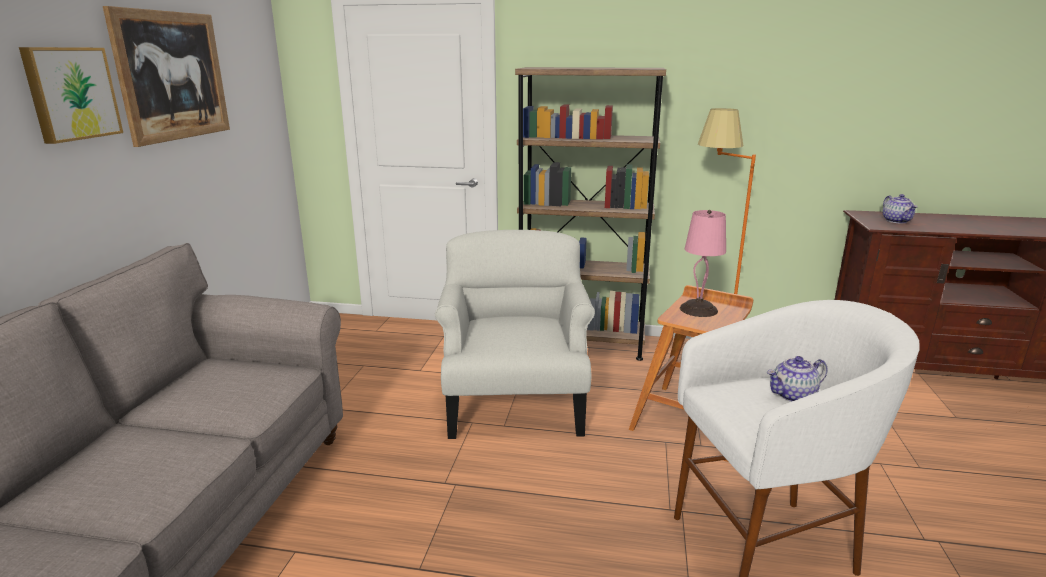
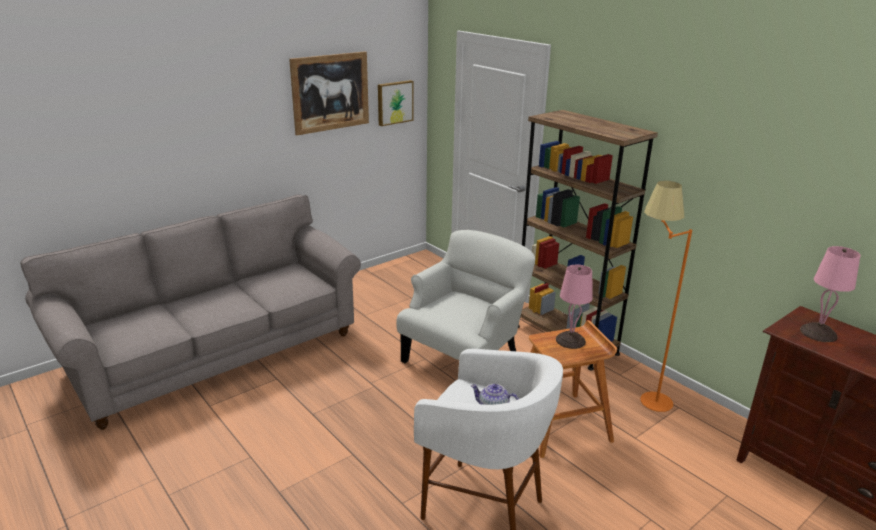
camera: 40 degrees right, 5 degrees up
(71, 93) = (261, 108): picture -> picture (394, 102)
(897, 221) = (819, 333): teapot -> pink table lamp

